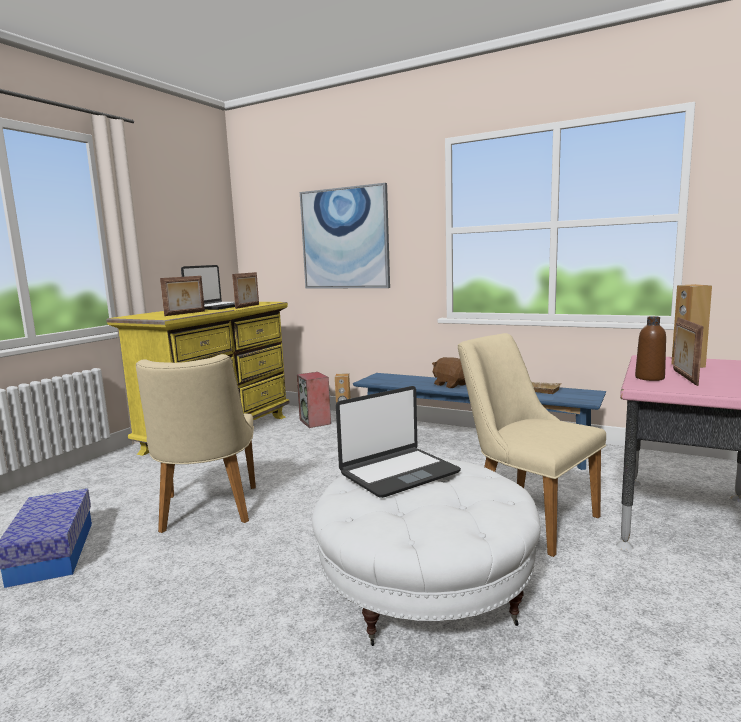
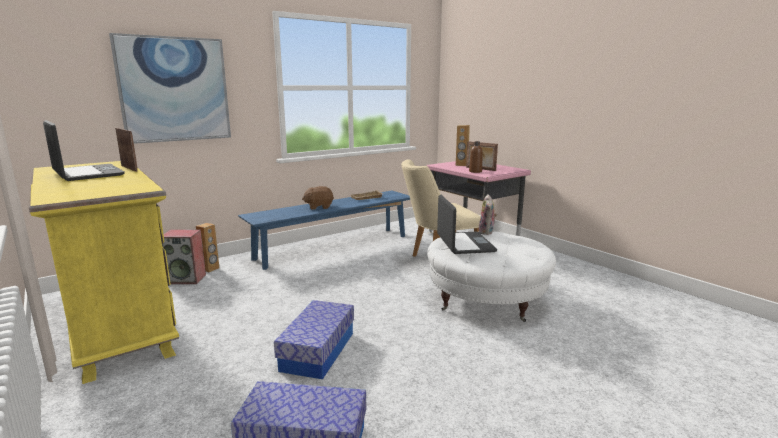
camera: 65 degrees left, 5 degrees up
(185, 313) = (120, 183): picture frame -> none
(207, 513) = (318, 351): beige chair -> storage box
(490, 479) = (487, 232): none -> plush toy

